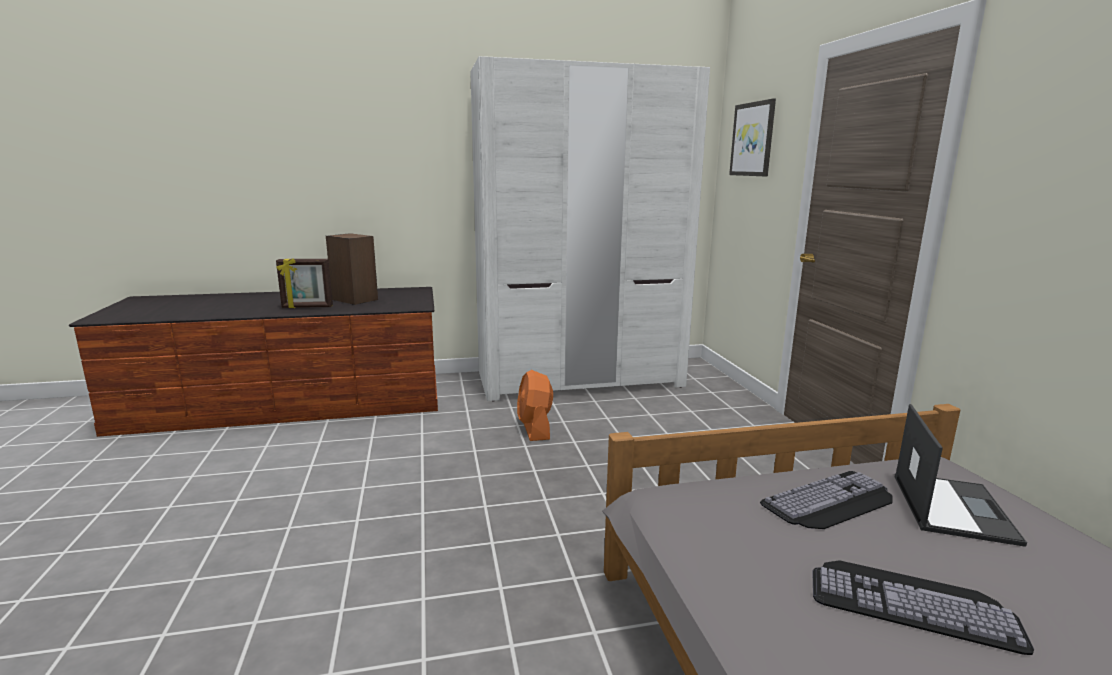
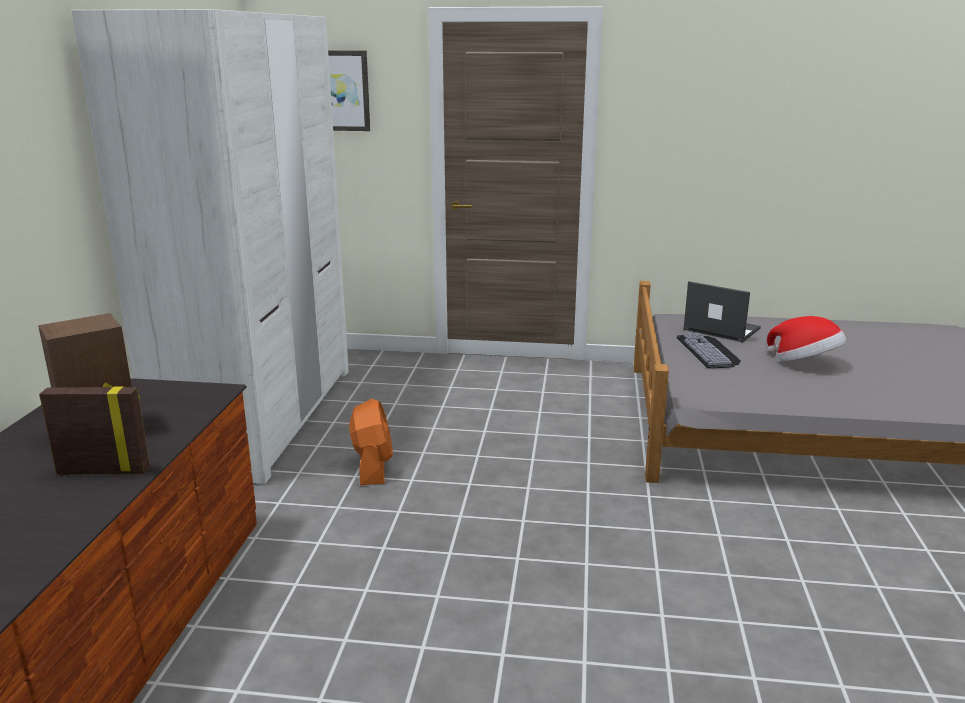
camera: 70 degrees left, 5 degrees up
(307, 307) = (104, 470): picture frame -> picture frame turned 105 degrees counterclockwise
(535, 428) = (373, 467): orange fan -> orange fan turned 105 degrees counterclockwise
(913, 601) = (805, 363): keyboard -> hat

